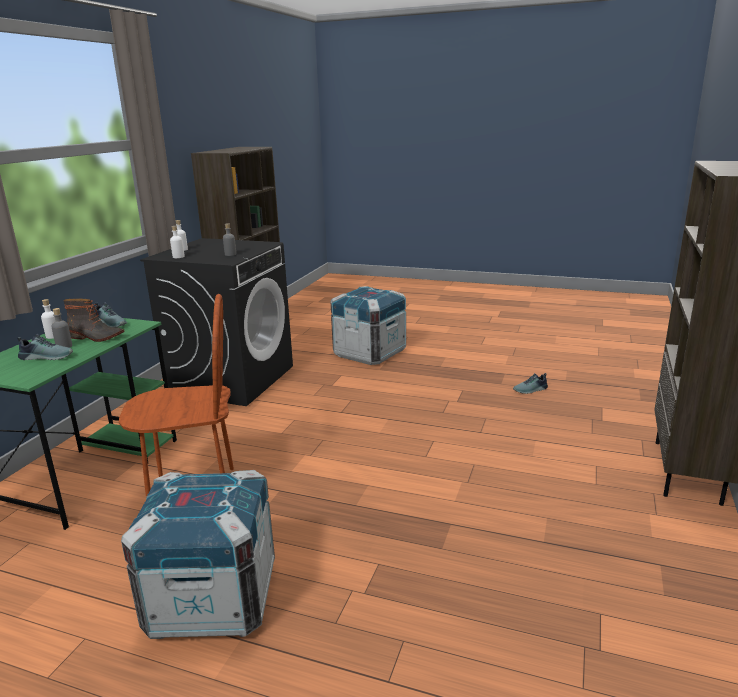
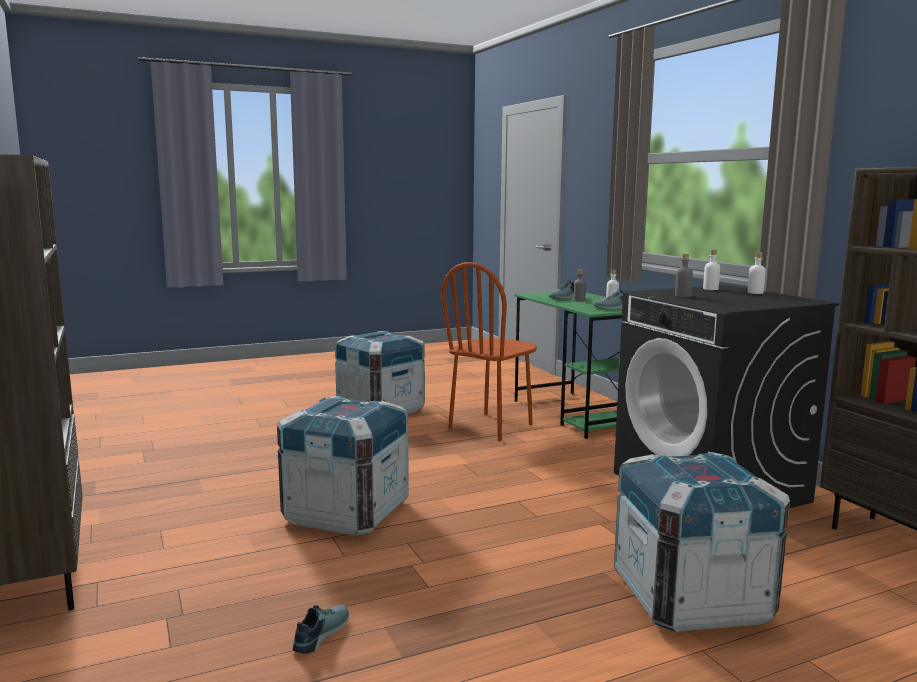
camera: 135 degrees right, 10 degrees down
(96, 337) = (585, 304): boot -> none
(452, 446) = (346, 512): none -> crate

